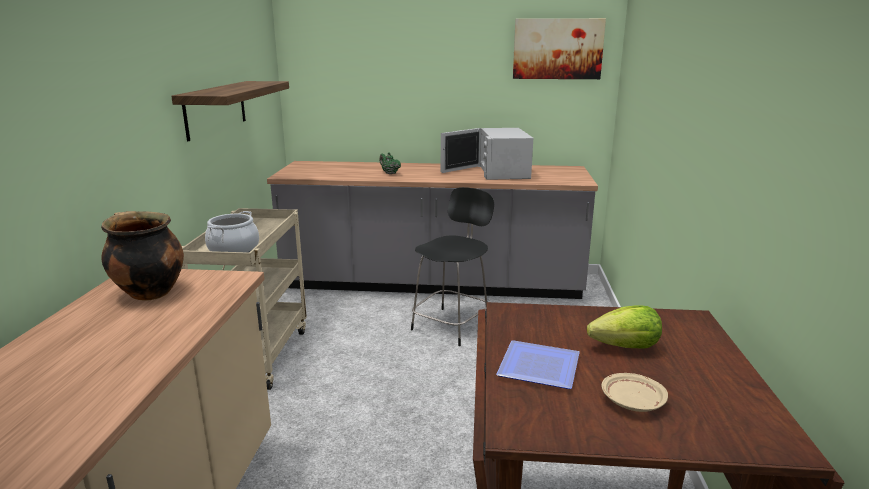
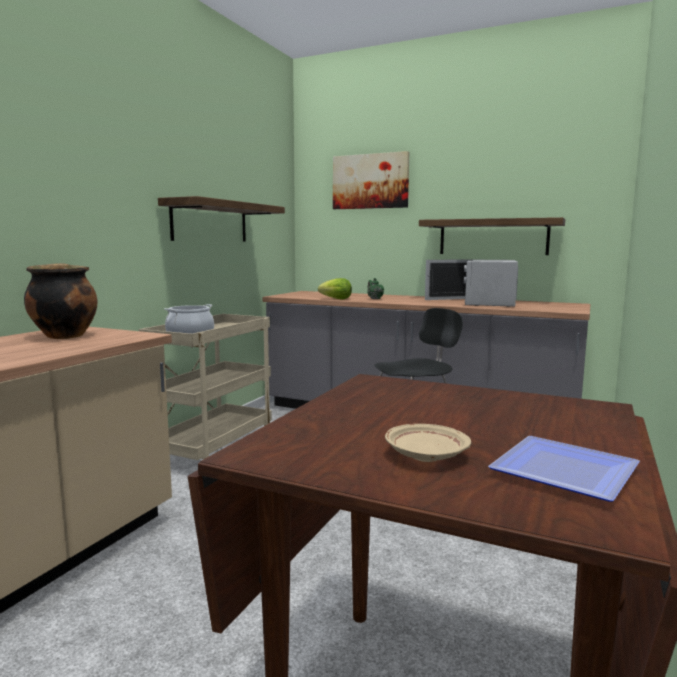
camera: 20 degrees right, 10 degrees down
(496, 104) = (493, 237): none -> shelf
(536, 368) = (344, 417): plate -> plate (558, 472)
(557, 49) = (559, 178): picture -> picture (370, 181)
(626, 347) = (477, 417): lettuce -> lettuce (336, 299)

